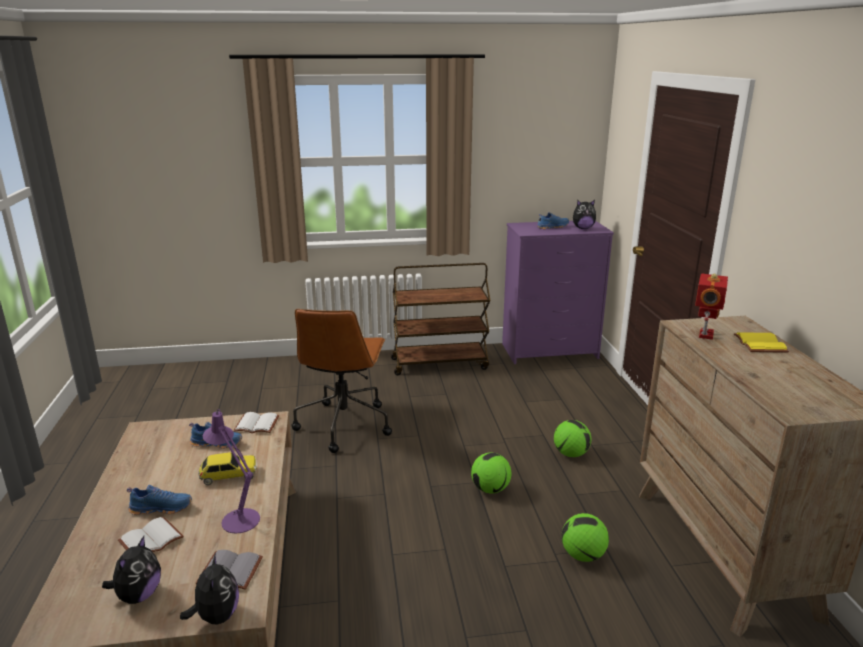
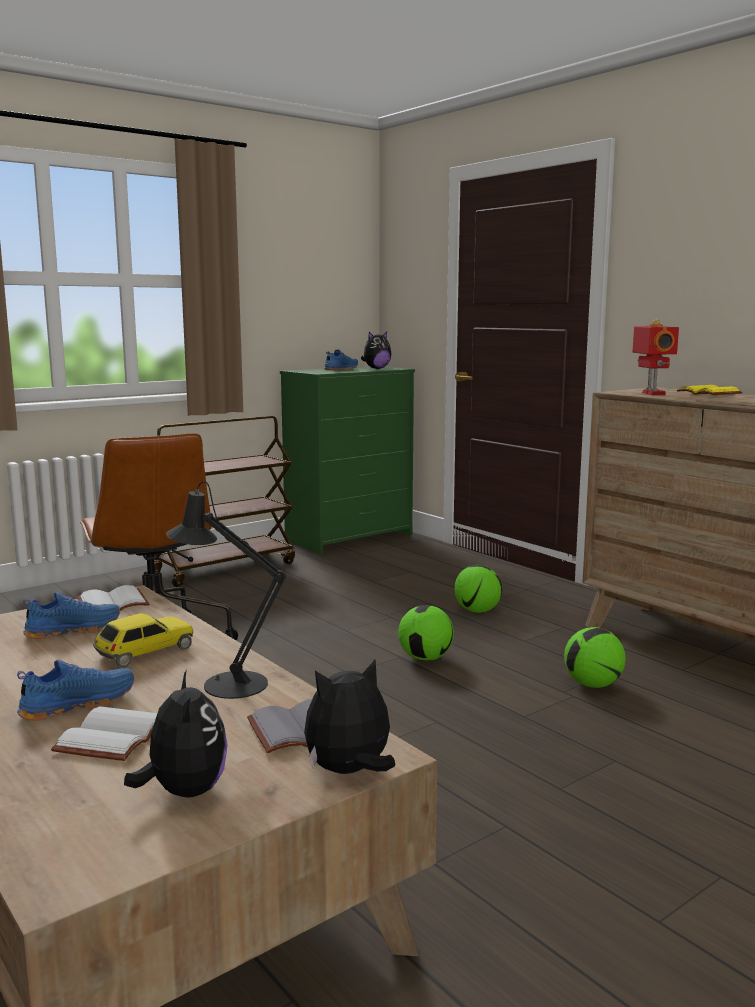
camera: 30 degrees left, 10 degrees down
(216, 616) = (350, 772): plush toy -> plush toy turned 75 degrees counterclockwise
(238, 518) = (226, 683): purple table lamp -> black table lamp
(550, 351) = (350, 537): purple dresser -> green dresser

